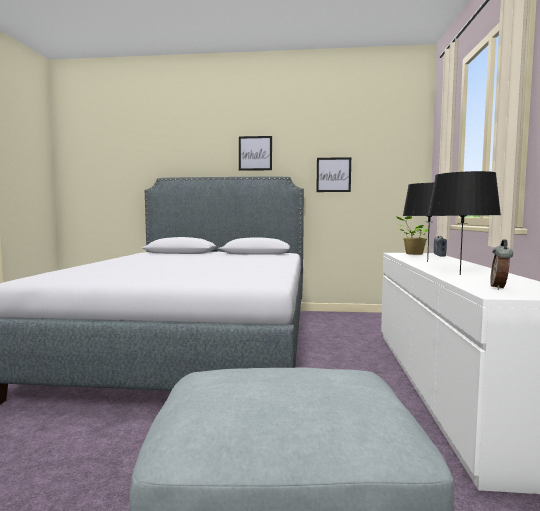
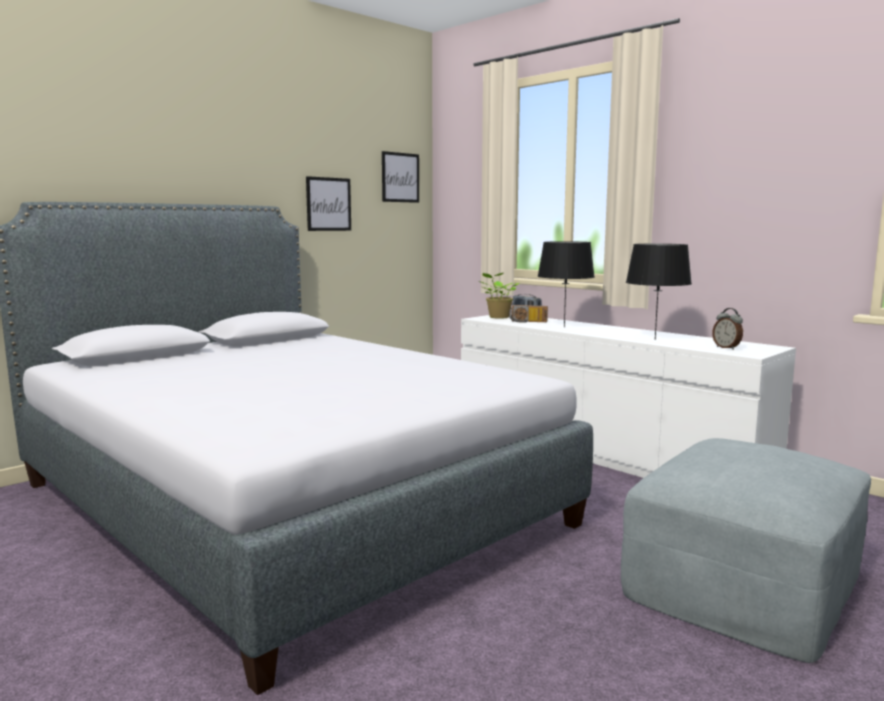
camera: 50 degrees left, 5 degrees up
(255, 153) = (213, 161): picture -> picture (400, 177)
(419, 257) = (527, 322): none -> radio

